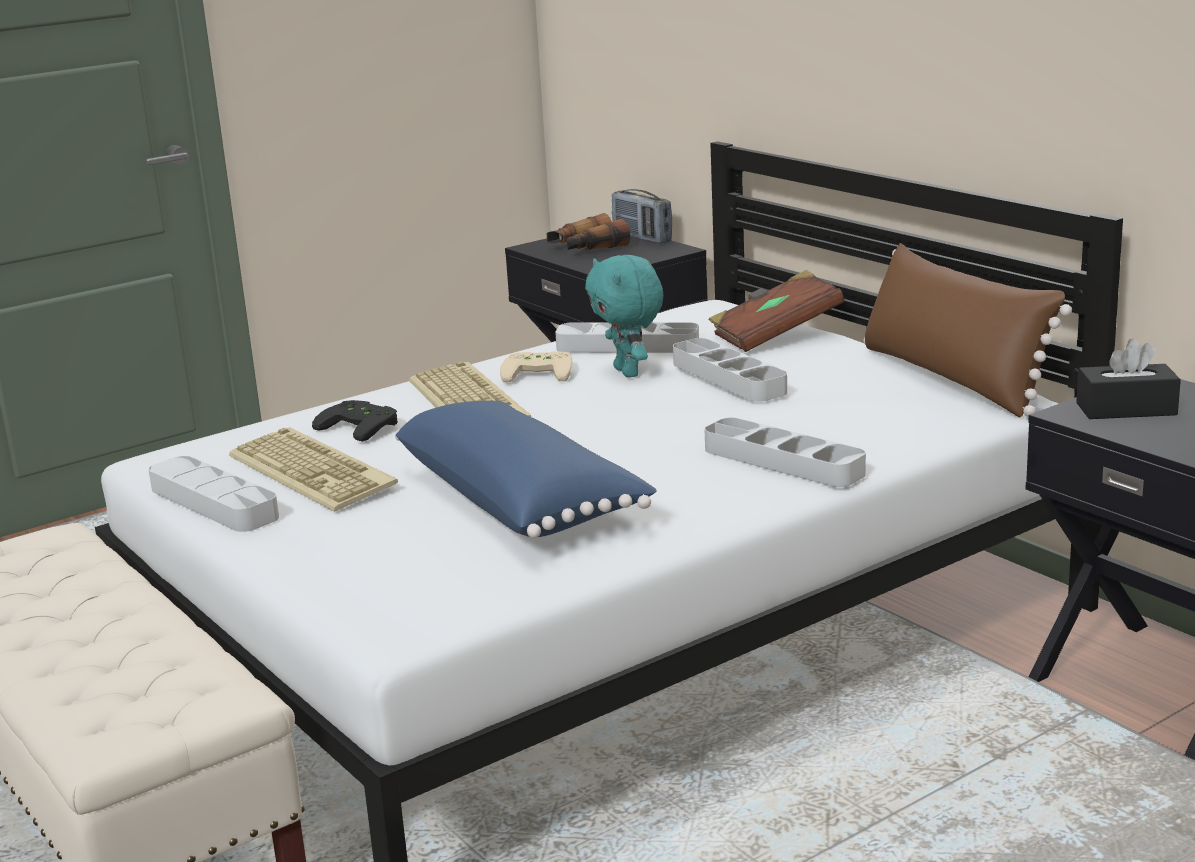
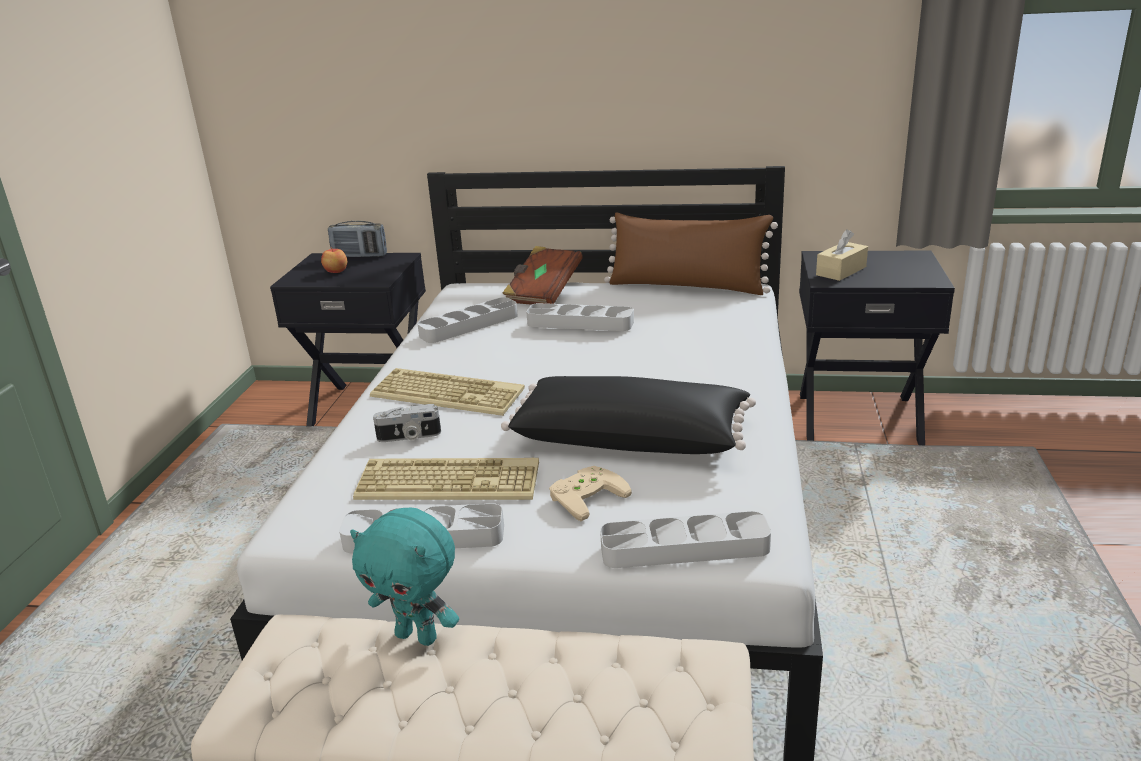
camera: 45 degrees left, 5 degrees up
(362, 425) = (409, 437): black game controller -> camera
(521, 501) = (631, 438): blue pillow -> black pillow
(539, 372) = (450, 359): beige game controller -> beige game controller (585, 495)
(586, 248) = (336, 271): binoculars -> apple
(629, 372) = (507, 340): turquoise plush toy -> turquoise plush toy (418, 636)
(783, 461) = (716, 357): grey tray -> grey tray (684, 548)
(1126, 409) = (841, 271): black tissue box -> beige tissue box

